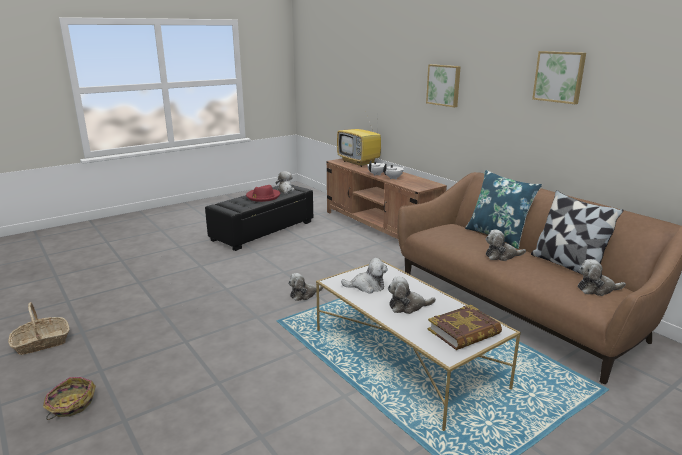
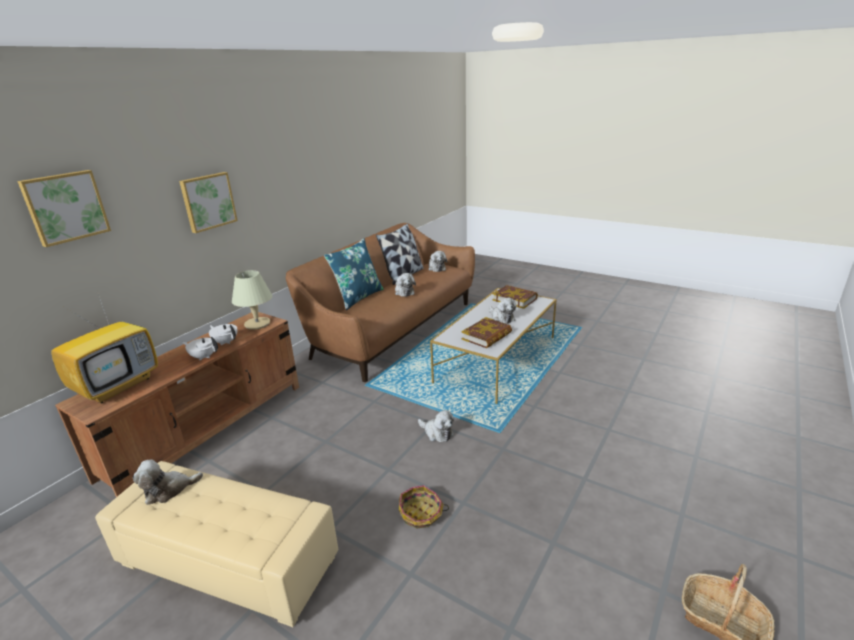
camera: 110 degrees left, 5 degrees up
(70, 405) = (729, 501): basket -> basket (421, 514)
(263, 197) = (213, 505): red hat -> none
(263, 231) = (229, 560): black ottoman -> beige ottoman
(367, 286) = (487, 336): plush toy -> book
(418, 185) = (257, 324): none -> beige table lamp
(559, 77) = (318, 156): picture -> picture (65, 207)

